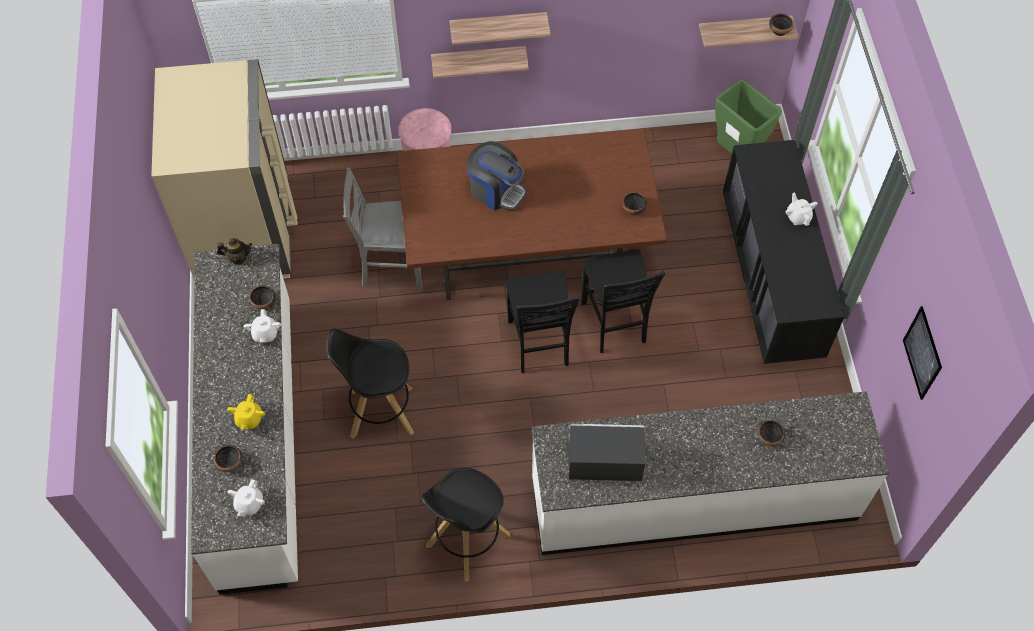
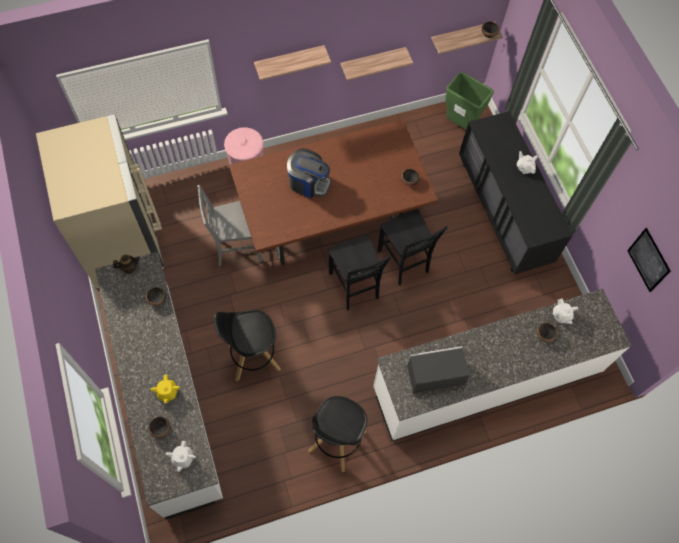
camera: 15 degrees left, 5 degrees up
(265, 334) = (164, 323): white teapot -> white teapot (561, 315)
(478, 59) = (276, 87): shelf -> shelf (372, 62)

